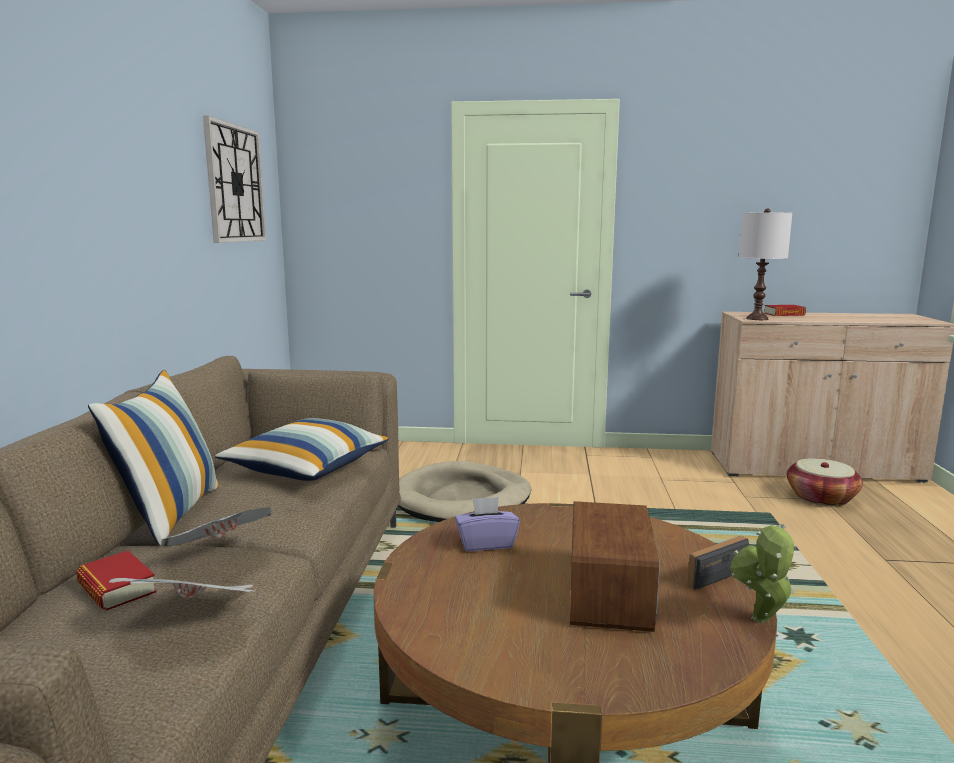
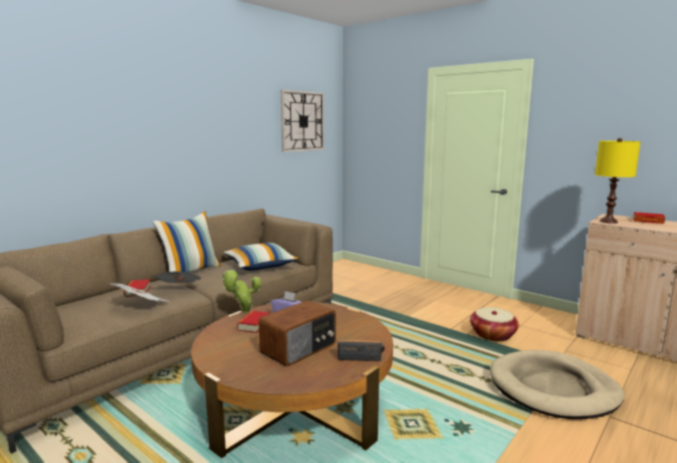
camera: 35 degrees right, 0 degrees up
(461, 580) = (254, 325): none -> book
(462, 499) = (381, 306): beige dog bed -> beige dog bed (553, 388)
(757, 318) = (608, 221): white table lamp -> yellow table lamp
(761, 622) = (339, 381): potted plant -> potted plant (243, 312)
(821, 498) = (630, 368): basket -> basket (492, 335)

